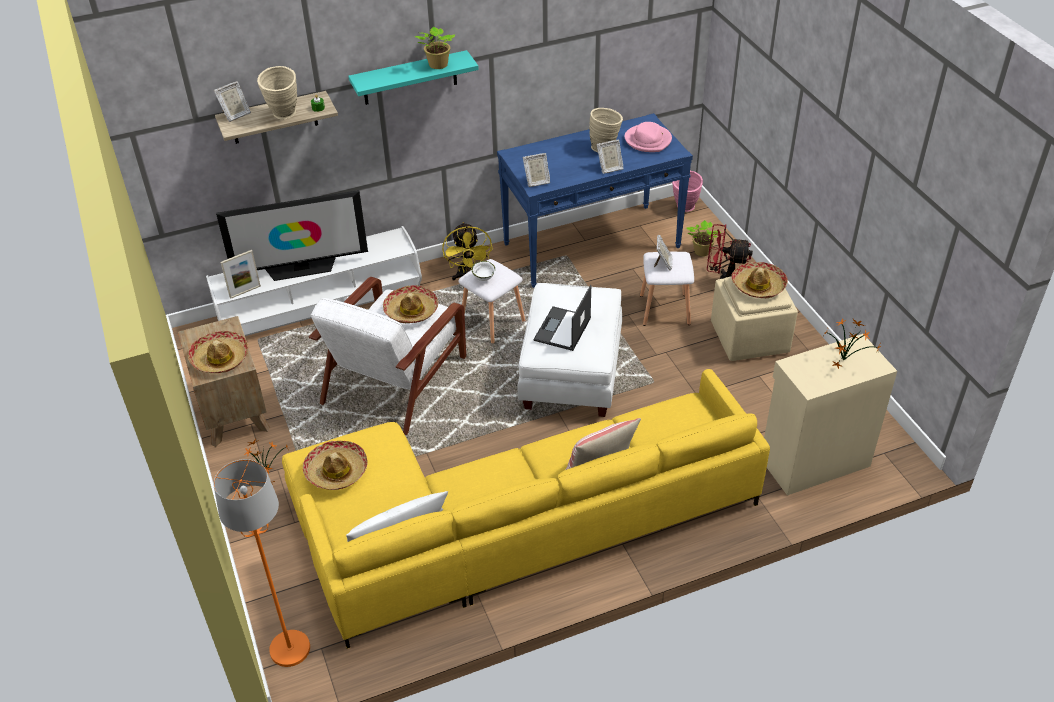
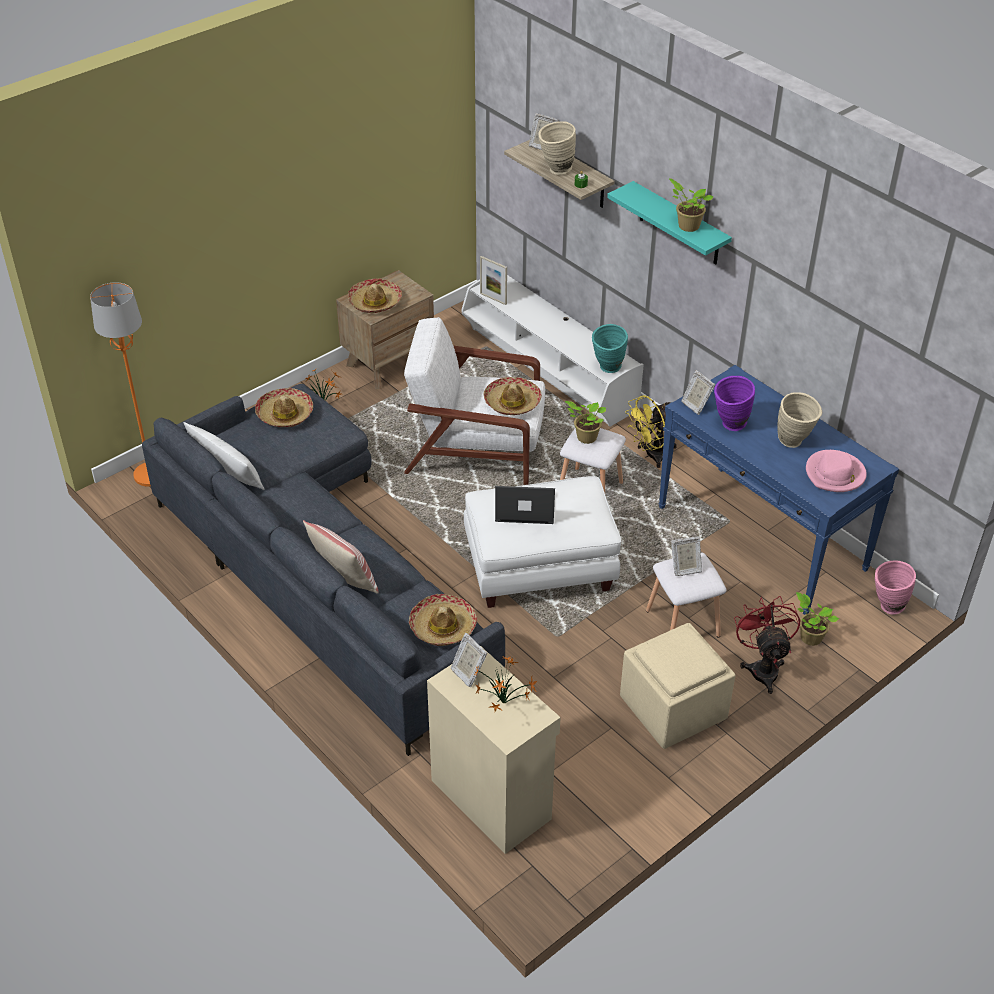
camera: 70 degrees right, 0 degrees up
(301, 268) = (543, 321): television -> none
(396, 247) = (607, 369): none -> turquoise vase
(484, 278) = (585, 437): white bowl -> potted plant
(509, 525) = (319, 571): yellow sofa -> grey sofa
(570, 172) = (729, 425): none -> purple vase
(609, 168) = (756, 454): picture frame -> picture frame (468, 672)
(758, 286) = (686, 656): hat -> hat (443, 627)

